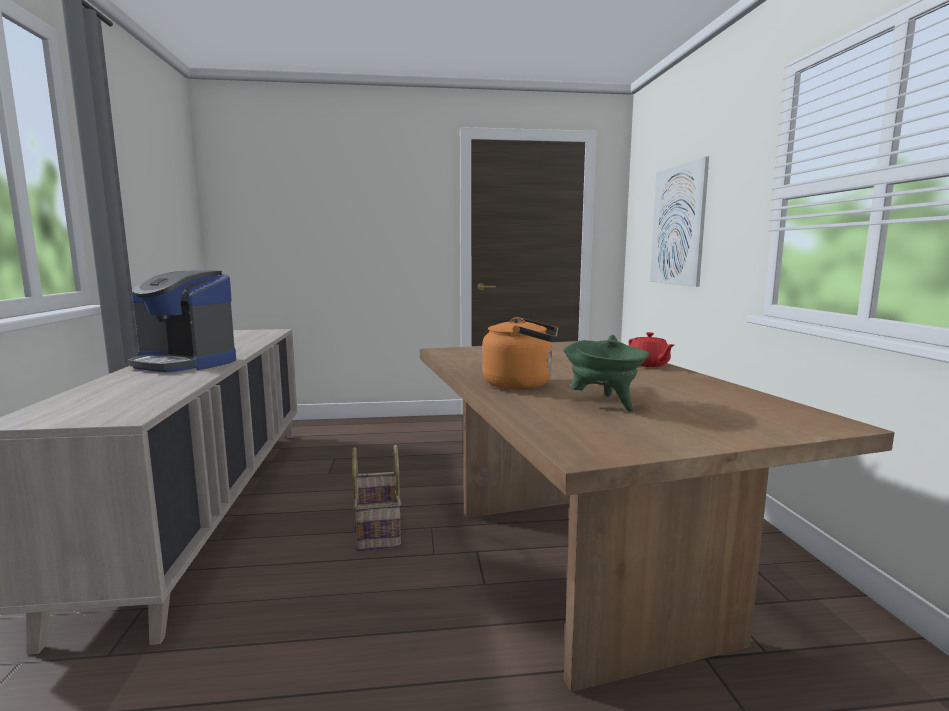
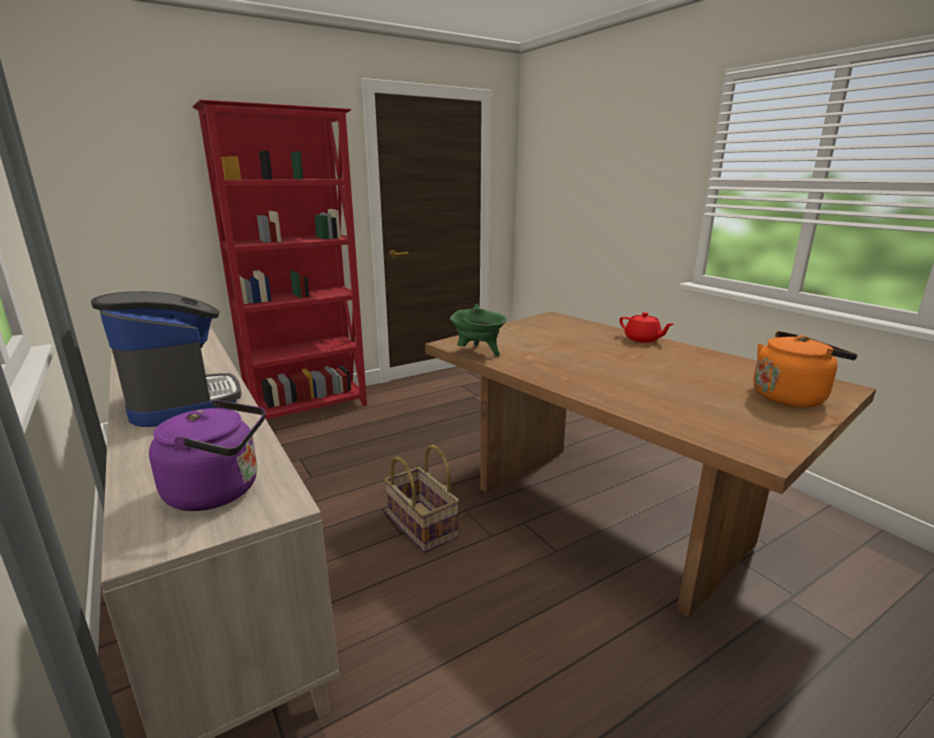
camera: 25 degrees left, 10 degrees up
(109, 405) = (220, 491): none -> purple kettle
(186, 363) = (182, 401): coffee machine -> coffee machine turned 120 degrees counterclockwise
(379, 425) = (309, 410): none -> red bookcase
(522, 384) = (595, 381): orange kettle -> orange kettle (791, 397)
(604, 404) = (689, 394): green cooking pot -> green cooking pot (478, 352)
(677, 225) = (588, 195): picture -> none

